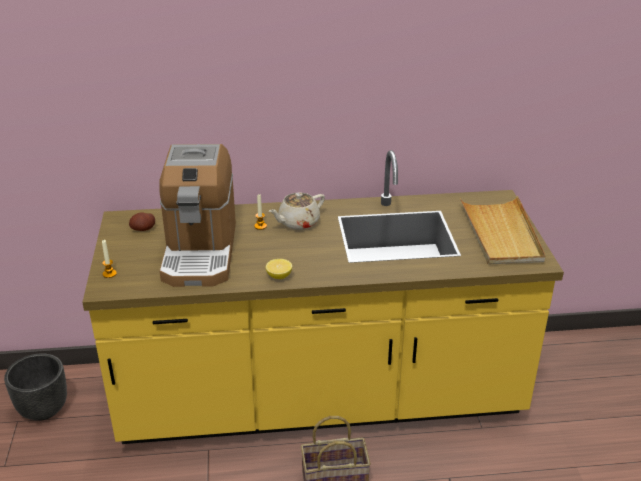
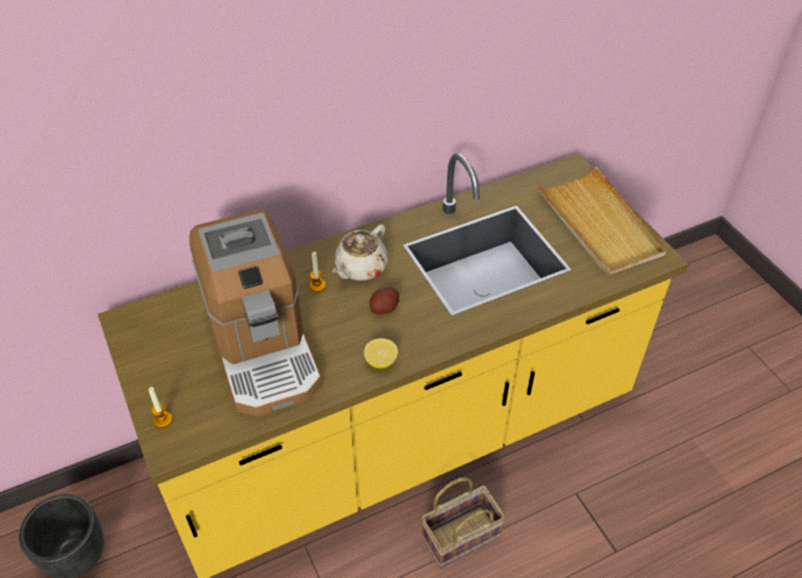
camera: 20 degrees left, 15 degrees up
(143, 229) = (168, 330): potato -> potato (384, 308)

